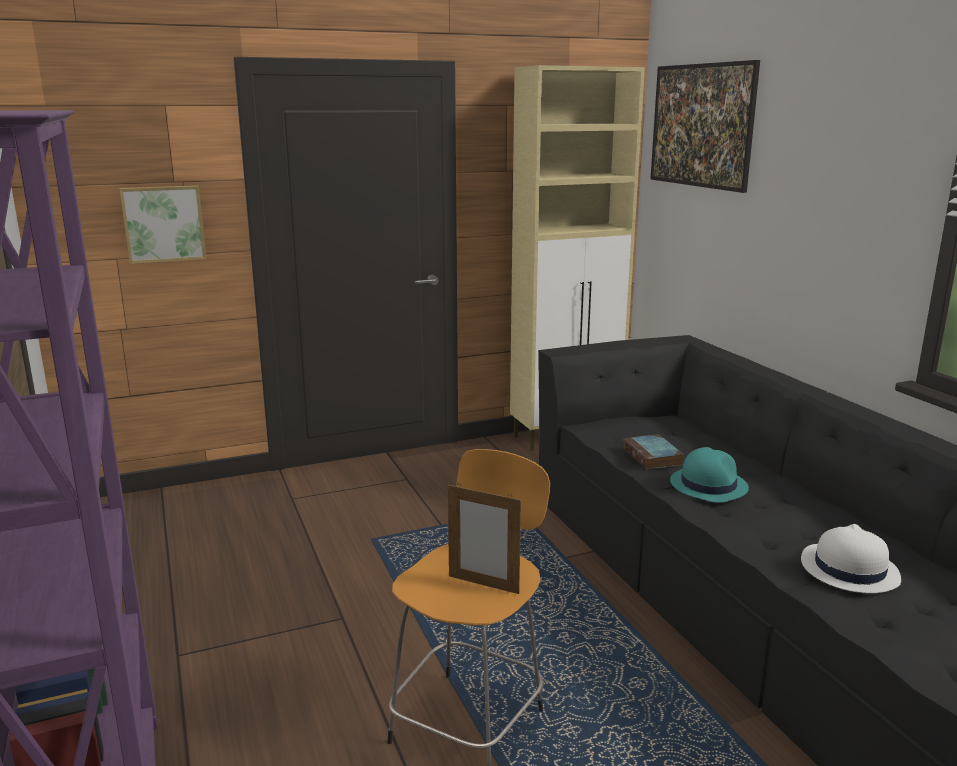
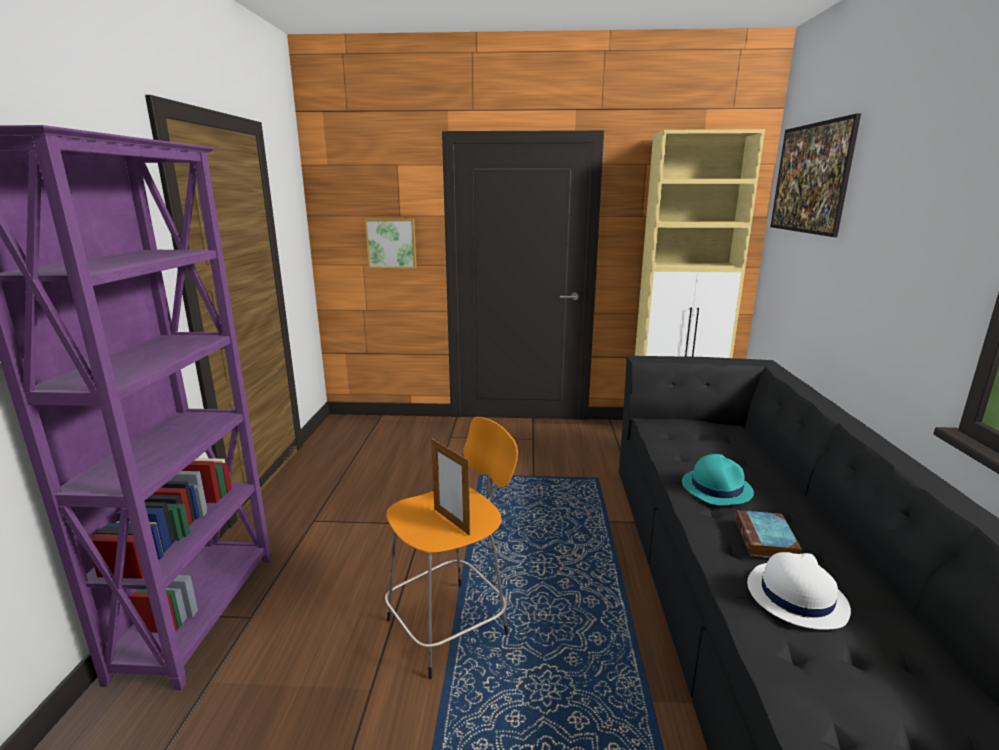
camera: 25 degrees right, 0 degrees up
(653, 457) = (686, 455): book -> book (766, 540)

